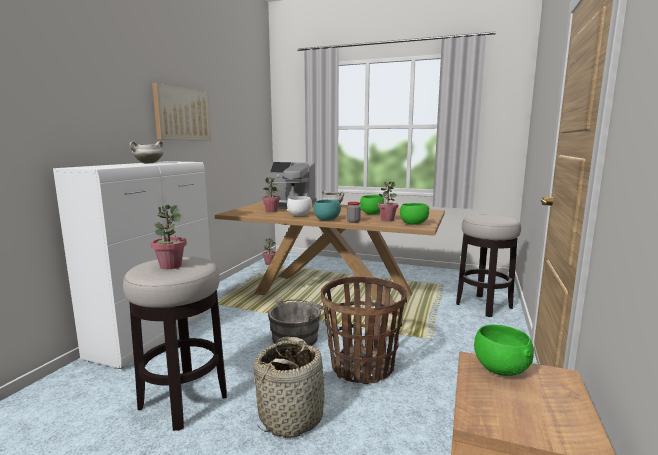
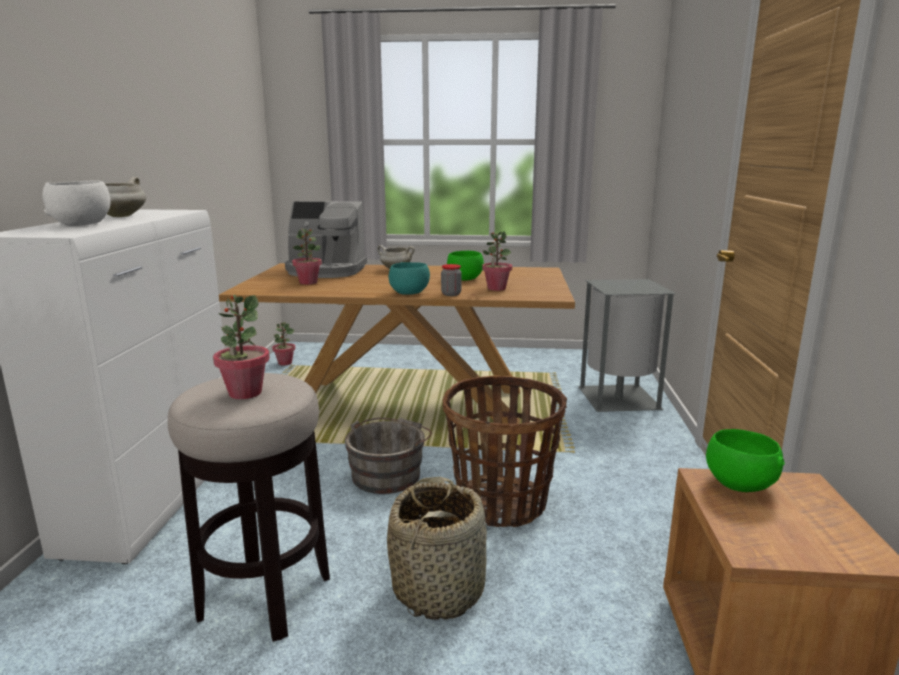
camera: 15 degrees left, 5 degrees up
(182, 114) = (147, 125): picture -> none
(300, 215) = (360, 288): white bowl -> white bowl (82, 225)
(413, 224) = (537, 293): green bowl -> none
(483, 306) = (619, 397): stool -> grey trash can

